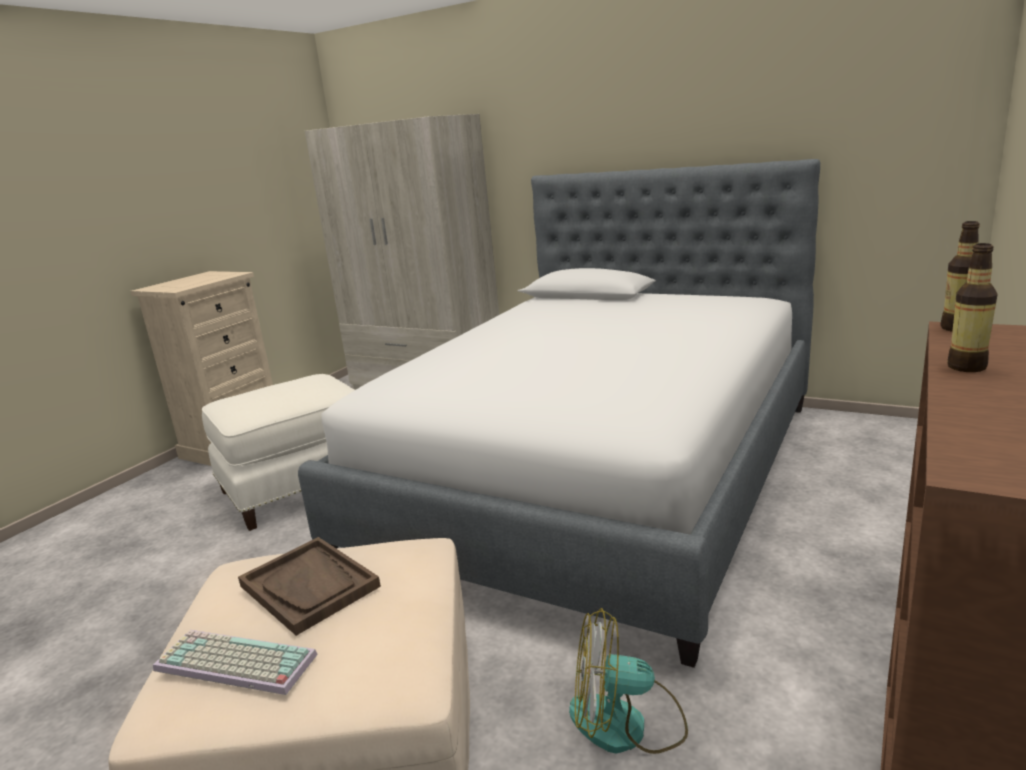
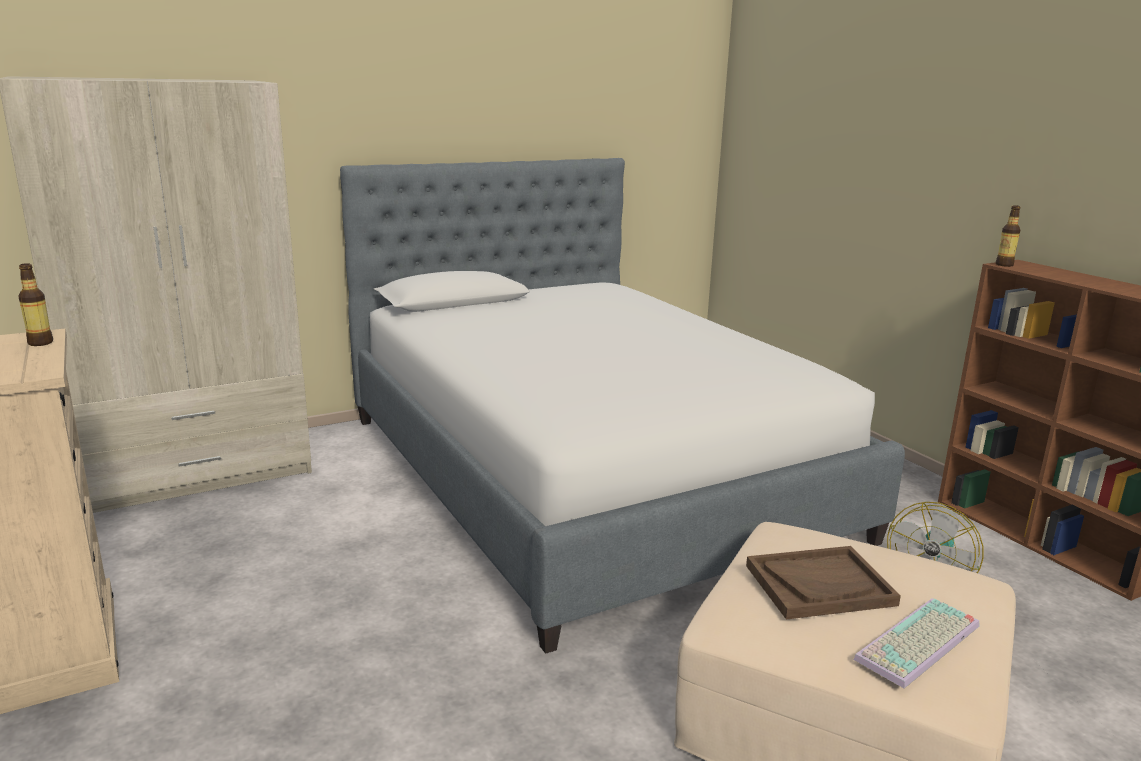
camera: 60 degrees left, 0 degrees up
(299, 486) = (322, 627): white ottoman -> none
(966, 367) = (1070, 279): bottle -> bottle (40, 343)

